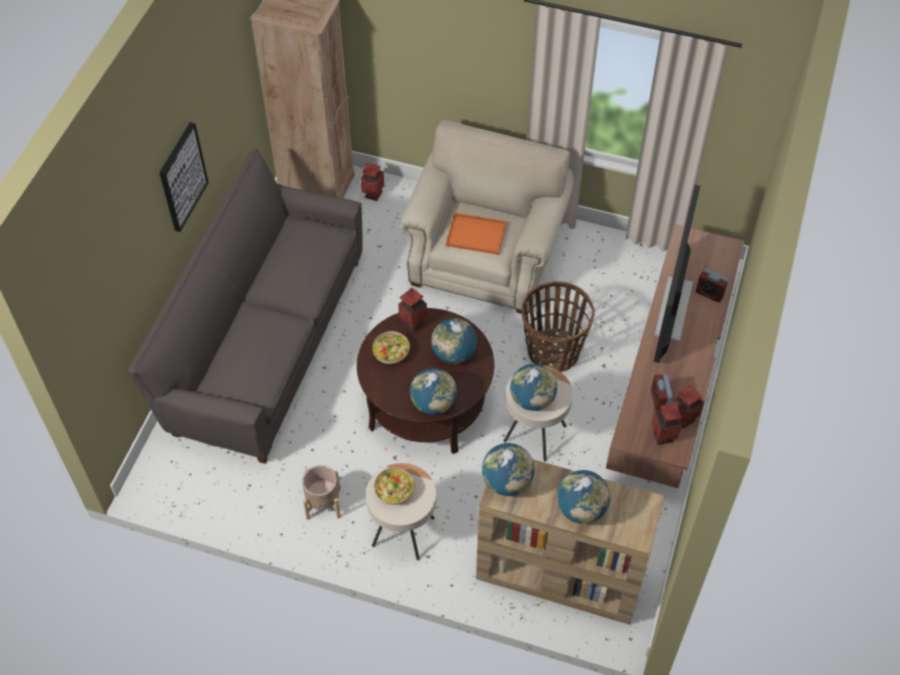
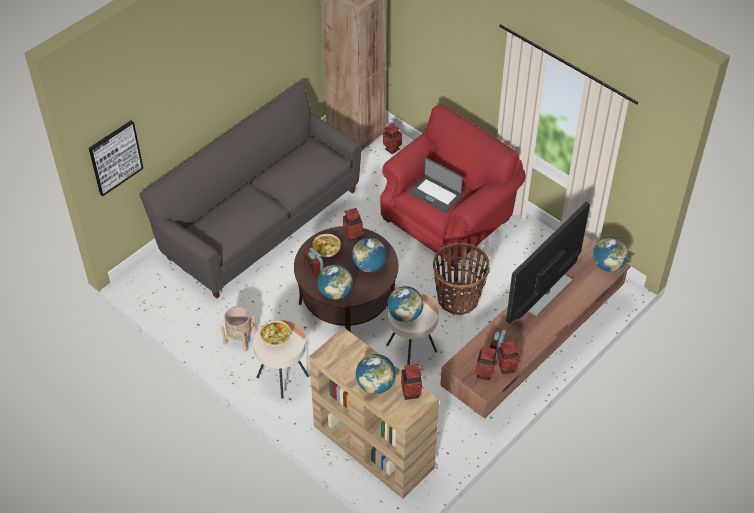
camera: 25 degrees right, 5 degrees down
(182, 177) = (226, 77): picture -> picture (115, 157)
(477, 234) = (435, 194): orange tray -> laptop
(486, 254) = (449, 216): beige armchair -> red armchair
(507, 482) = (336, 349): globe -> globe (608, 265)
(628, 502) = (410, 393): none -> vase
(709, 293) = (580, 292): alarm clock -> alarm clock (313, 269)

